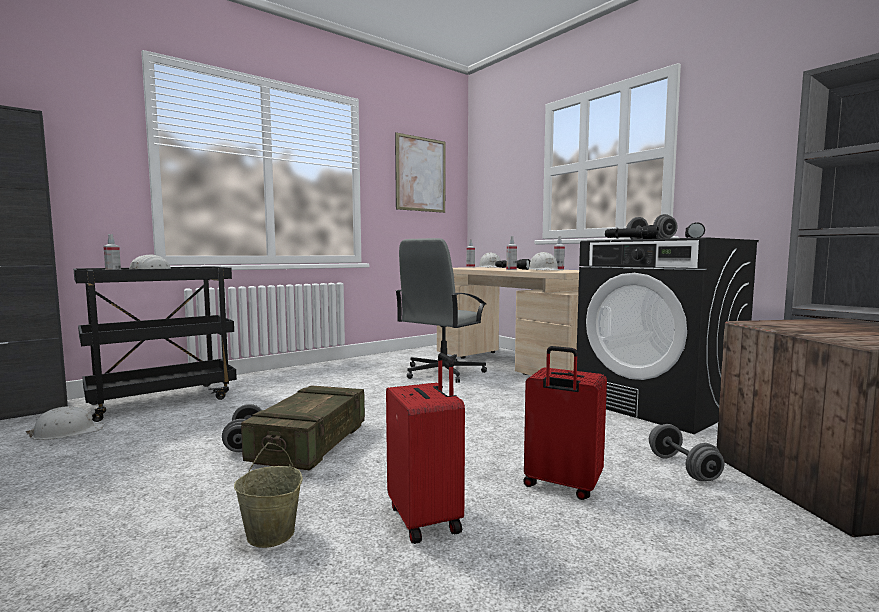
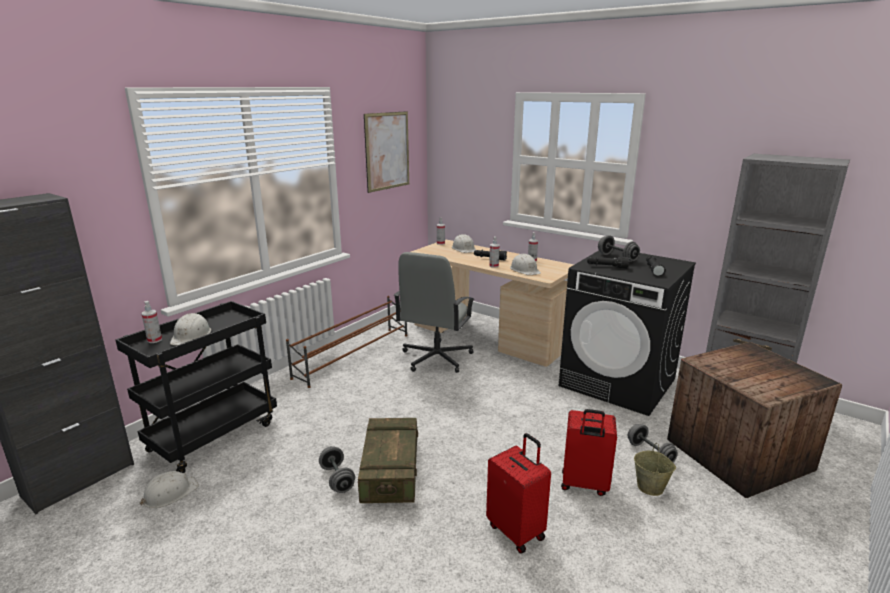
camera: 15 degrees left, 15 degrees up
(271, 534) = (430, 564): beige bucket -> beige bucket (651, 487)
(358, 365) = (354, 355): none -> brown shoe rack

